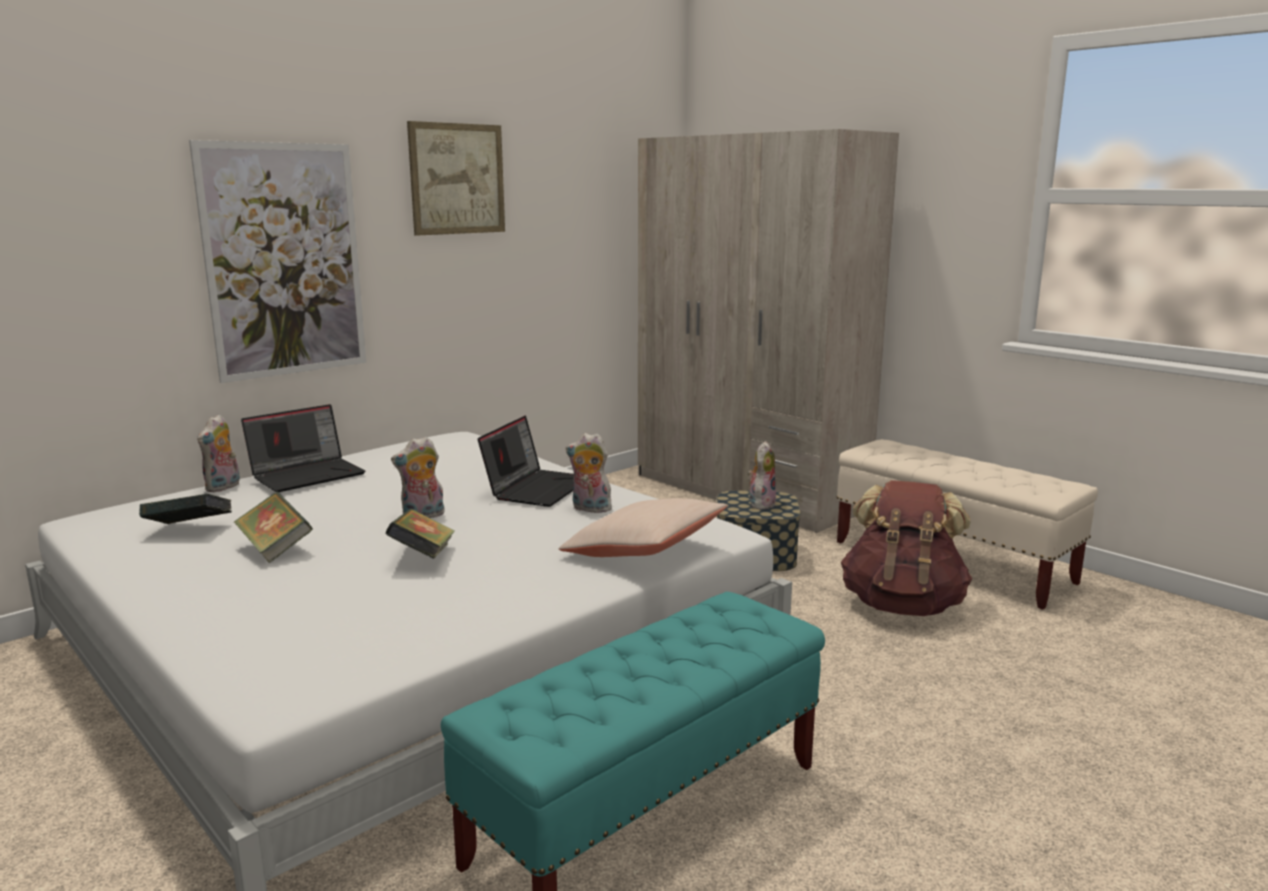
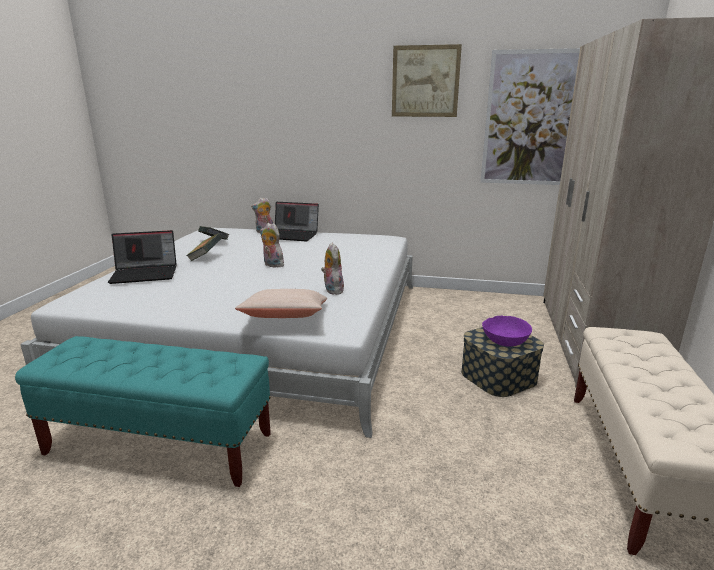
camera: 55 degrees right, 5 degrees up
(284, 261) = (316, 126): picture -> picture (530, 119)
(423, 556) = (223, 279): book -> none
(537, 488) = (344, 272): laptop -> laptop (146, 274)
(761, 503) = (505, 340): plush toy -> purple bowl
(902, 605) = (513, 463): brown backpack -> none

